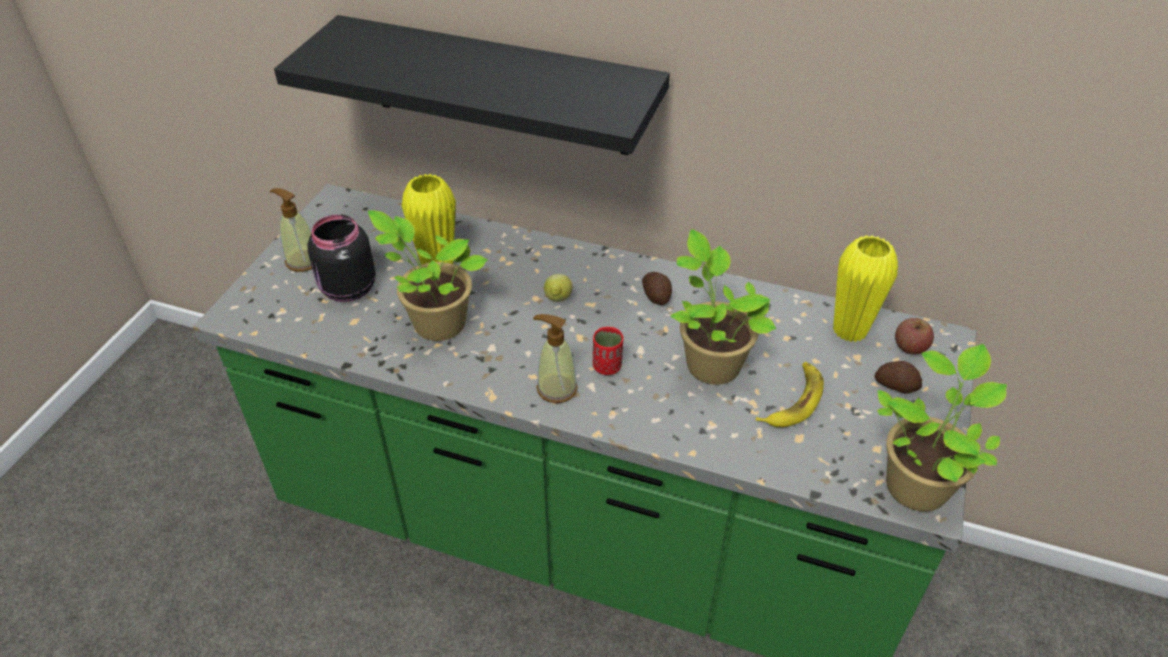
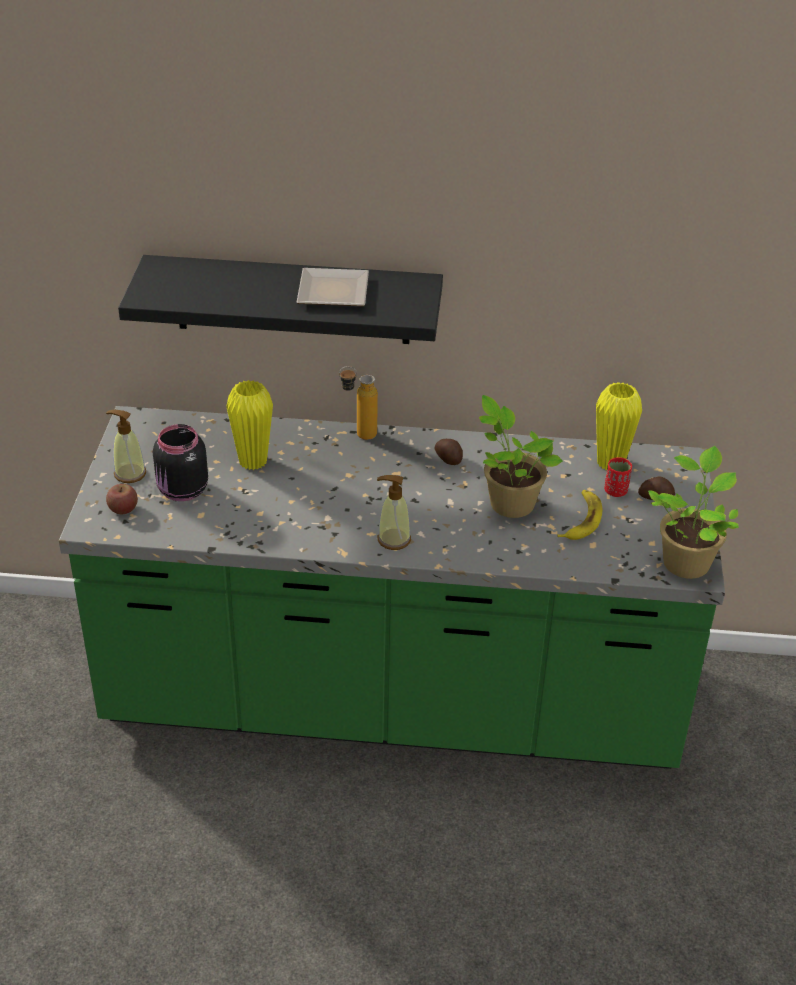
camera: 15 degrees left, 5 degrees down
(435, 322) = (272, 506): potted plant -> none
(531, 77) = (335, 290): none -> plate
(558, 300) = (368, 474): lemon -> none
(564, 251) = (358, 434): none -> bottle
(607, 366) = (428, 517): red cup -> red cup (615, 491)
(910, 347) = (659, 468): apple -> apple (123, 509)

